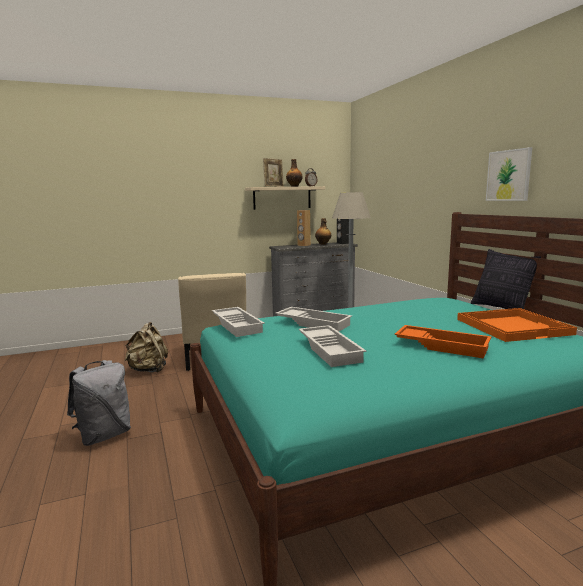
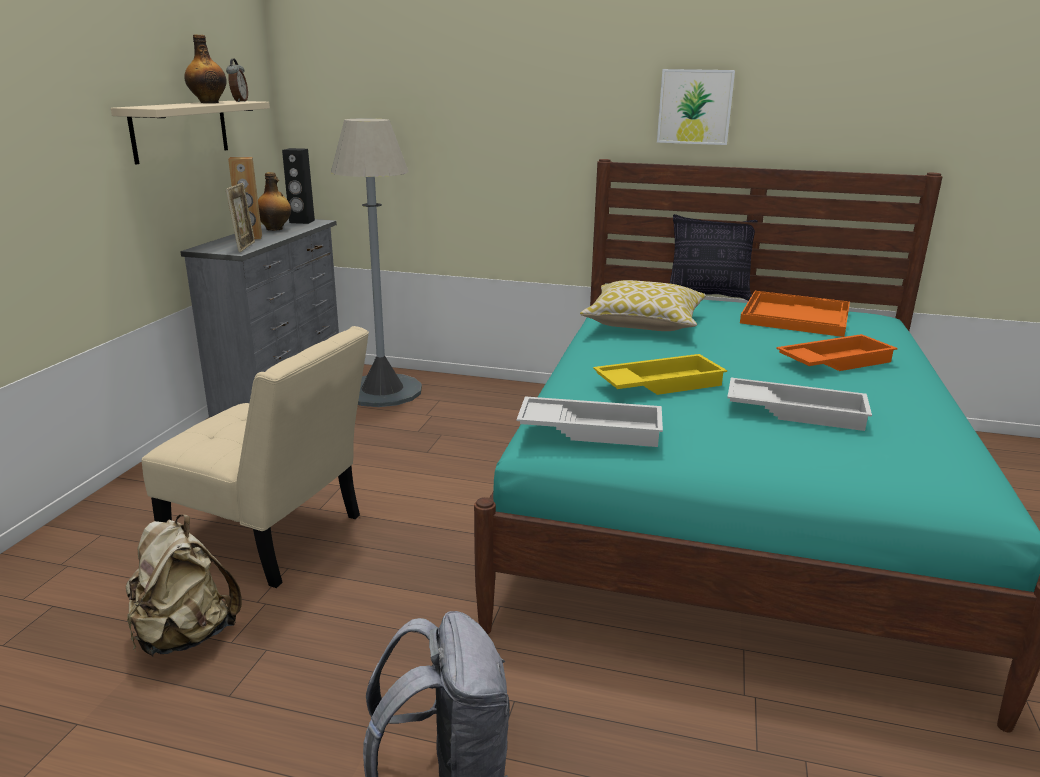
camera: 55 degrees left, 10 degrees up
(273, 186) = (183, 105): picture frame -> picture frame (244, 247)
(314, 323) = (659, 383): white tray -> yellow tray
(400, 307) = (644, 324): none -> pillow

